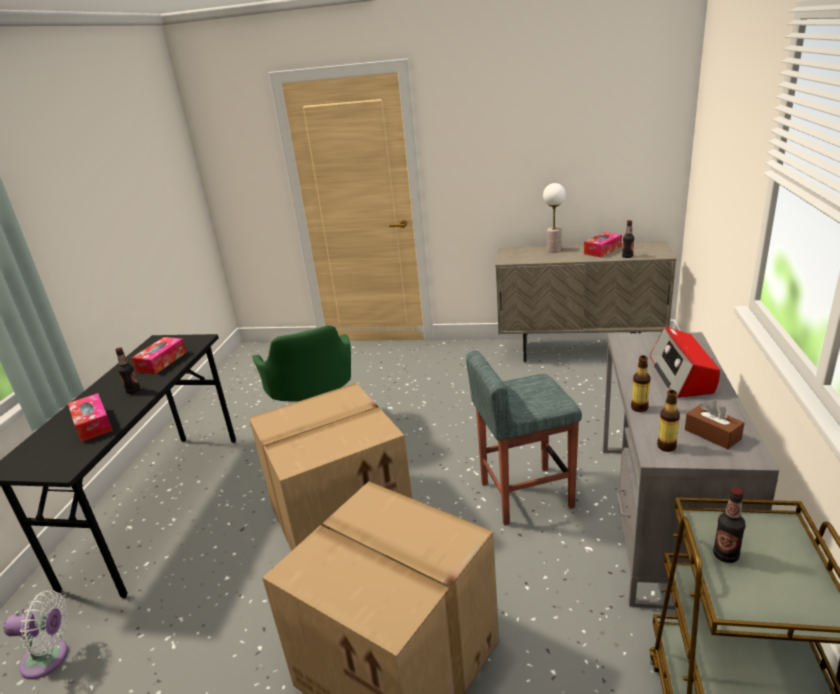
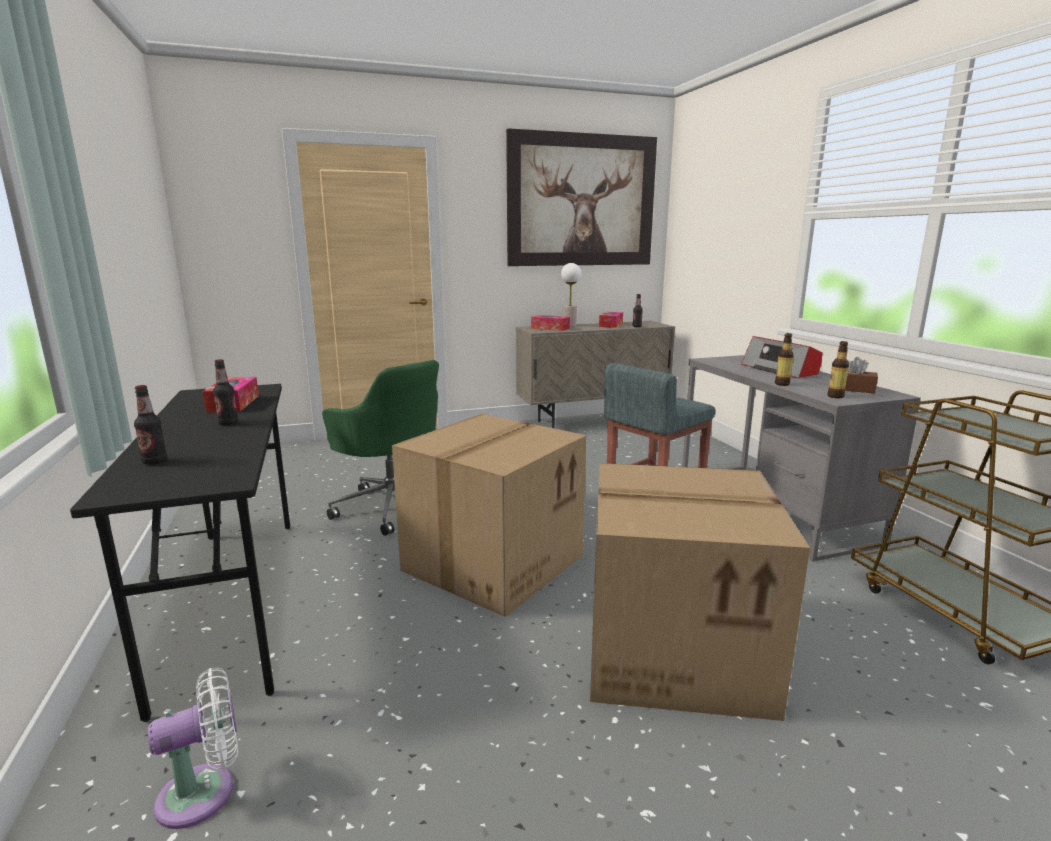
camera: 30 degrees left, 10 degrees down
(93, 424) = (208, 449): tissue box -> tissue box (550, 328)
(575, 108) = (581, 201): none -> picture
(725, 555) = (973, 425): bottle -> bottle (155, 461)

